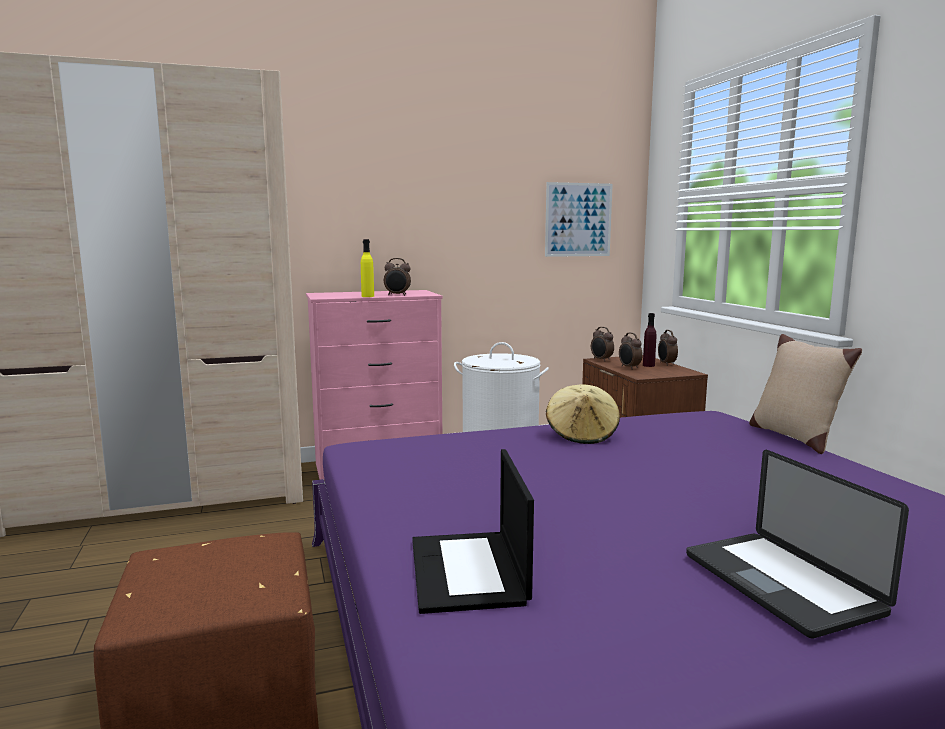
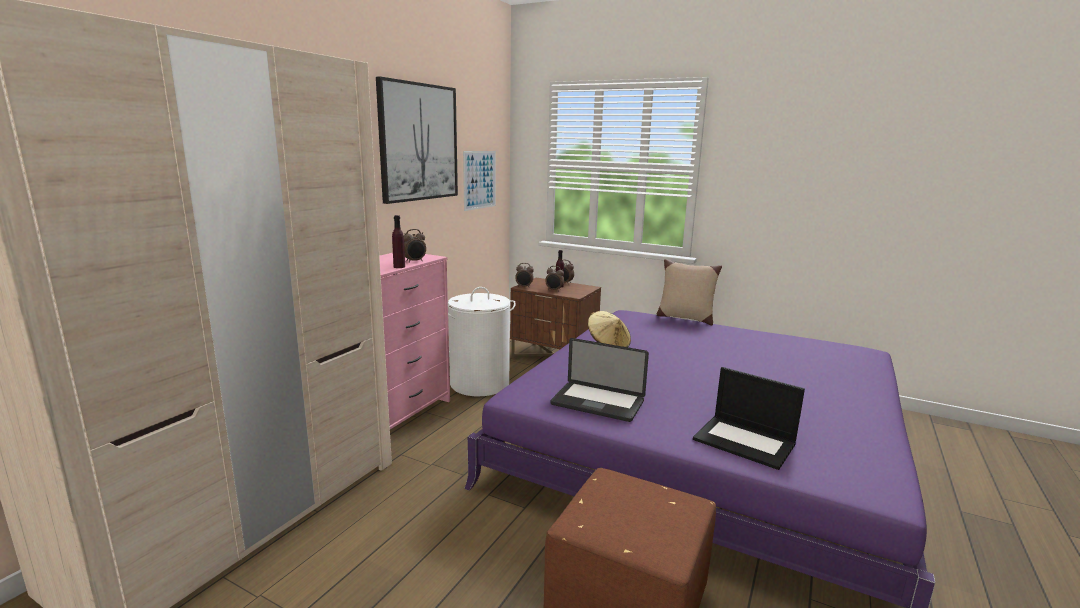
camera: 45 degrees left, 5 degrees up
(367, 296) = (399, 267): yellow bottle -> purple bottle
(467, 170) = (419, 142): none -> picture
(780, 584) = (825, 394): laptop -> laptop (597, 403)

